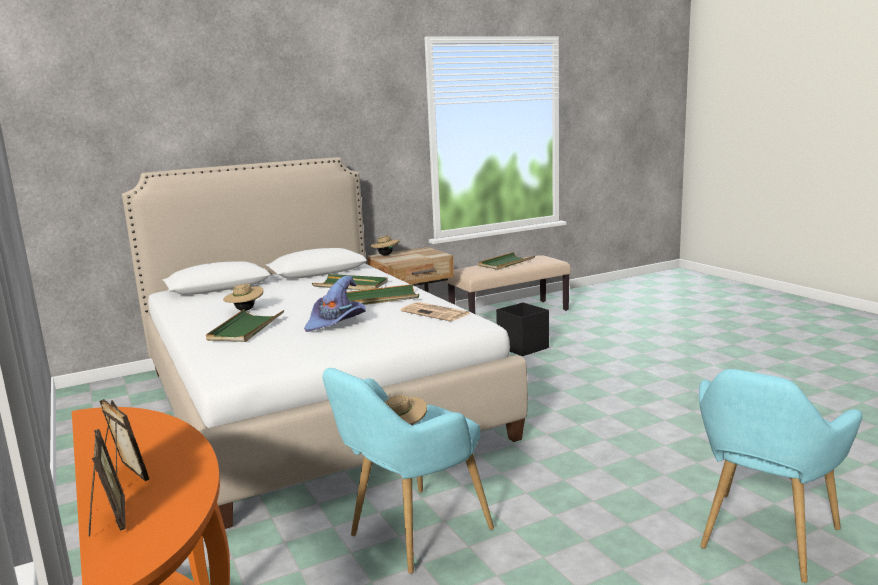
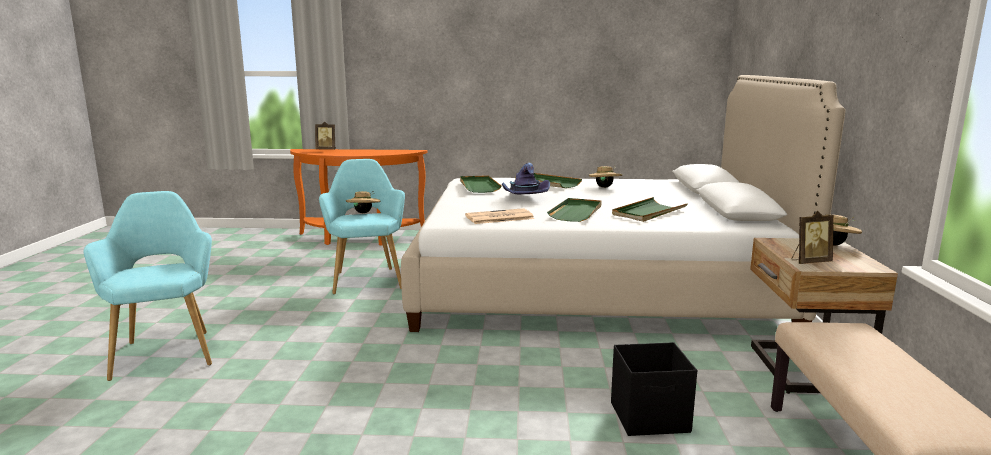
camera: 120 degrees right, 0 degrees up
(123, 478) = (350, 151): picture frame -> picture frame (809, 262)
(506, 263) = (889, 367): green tray -> green tray (478, 186)

